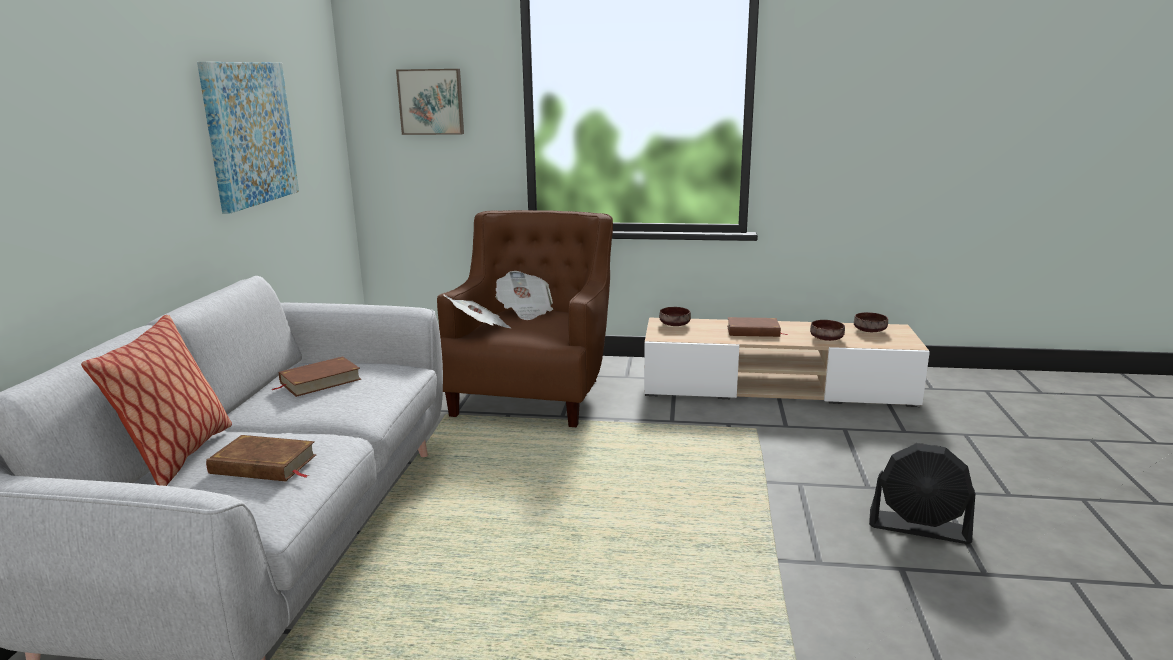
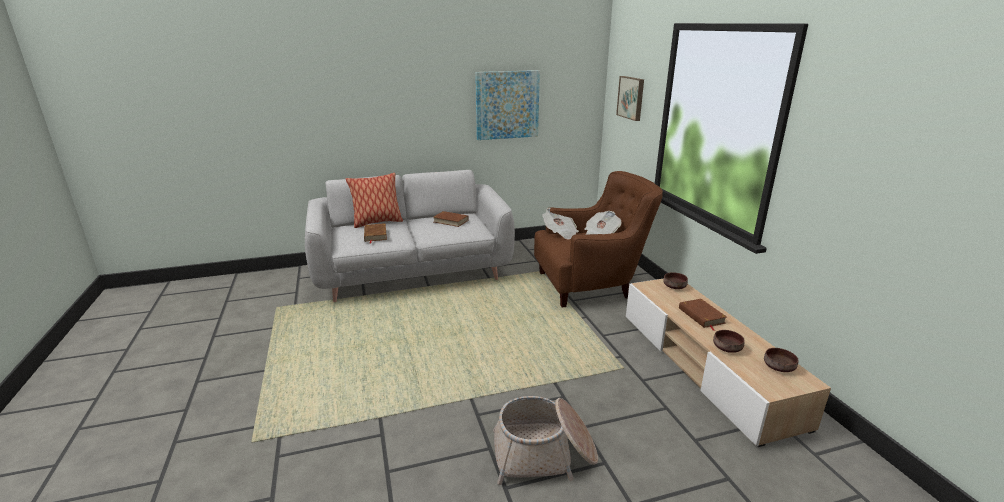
camera: 65 degrees right, 5 degrees up
(919, 527) = (544, 454): black fan -> basket

